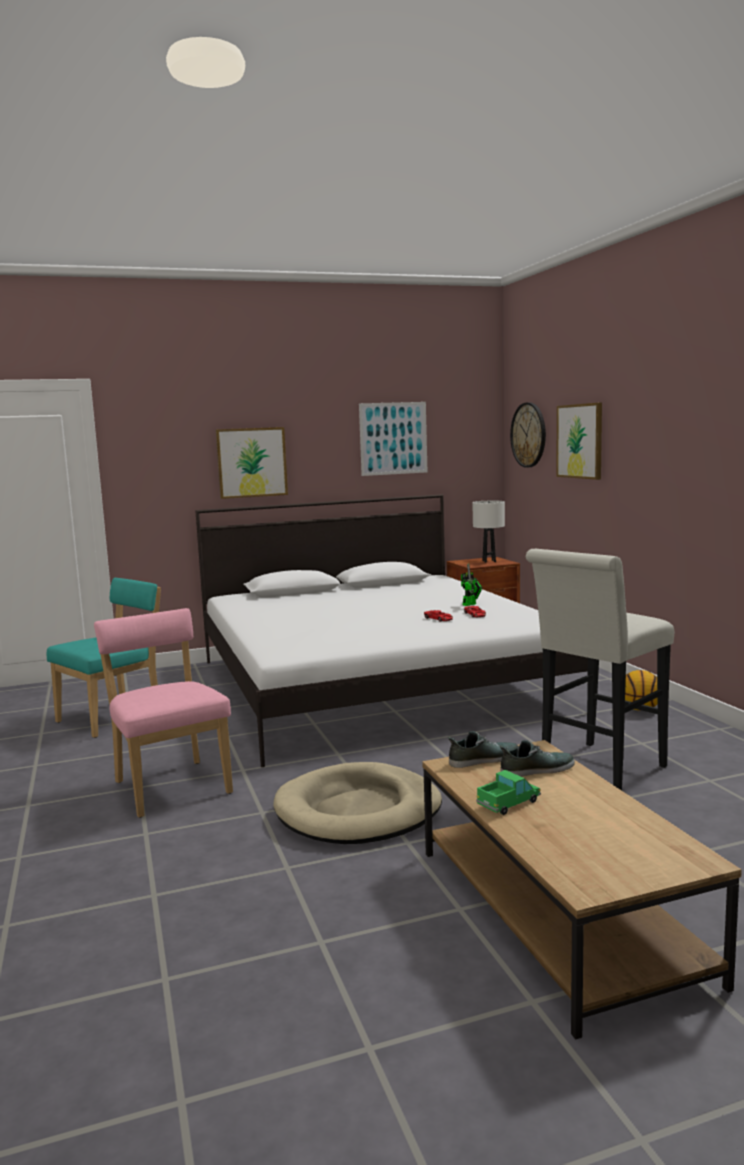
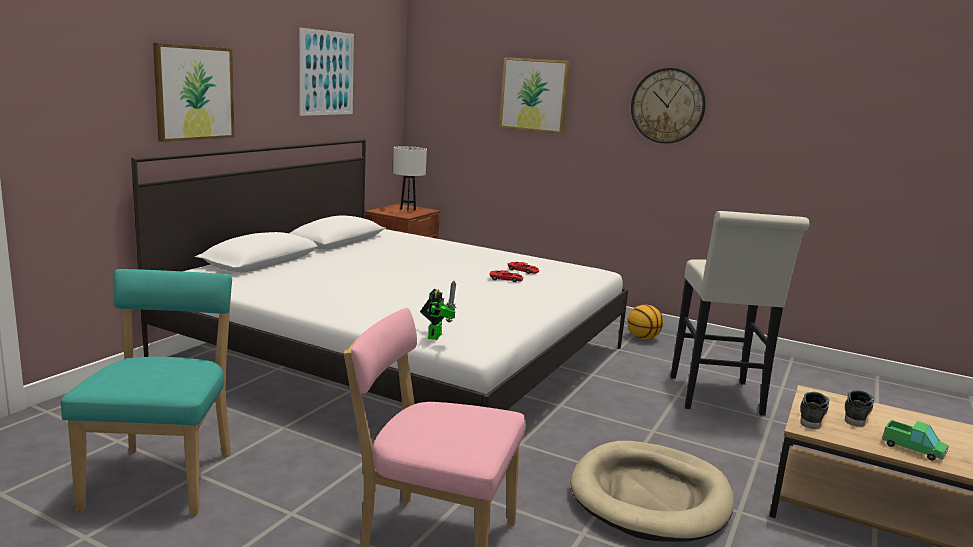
camera: 45 degrees left, 5 degrees up
(471, 604) = (490, 259): toy robot -> toy robot (435, 335)
(508, 803) = (913, 448): toy truck -> toy truck turned 120 degrees clockwise
(528, 435) = (451, 81): wall clock -> wall clock (667, 106)

